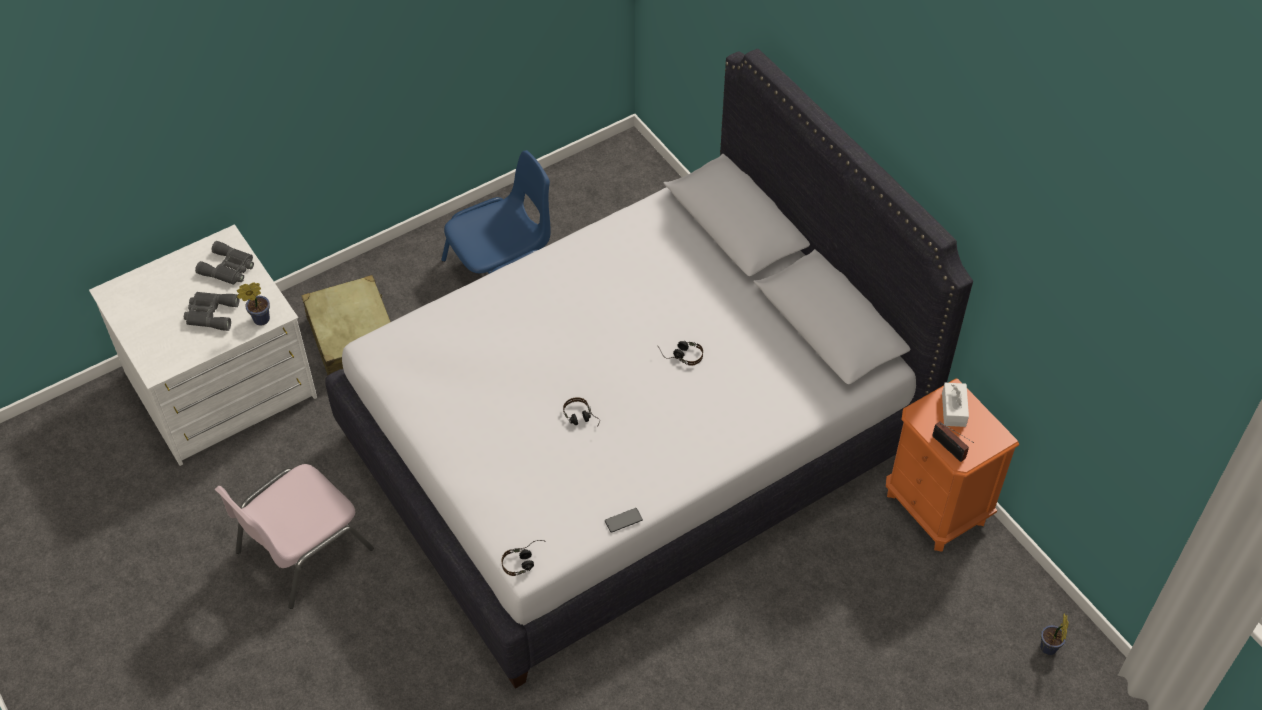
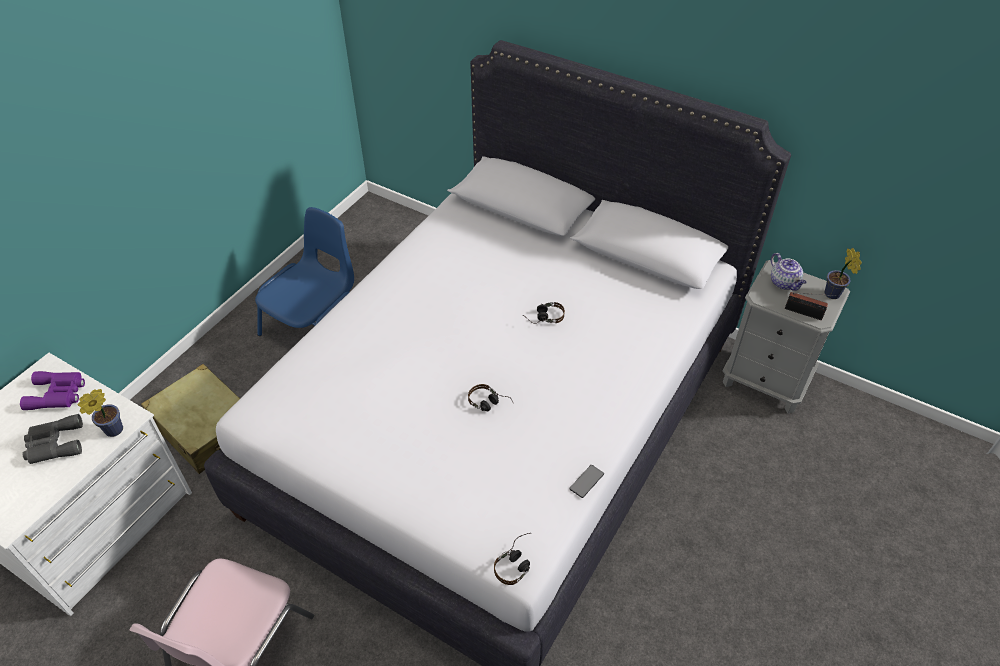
camera: 25 degrees left, 5 degrees down
(228, 268) = (58, 394): grey binoculars -> purple binoculars
(936, 507) = (766, 380): orange nightstand -> grey nightstand
(953, 409) = (784, 283): white tissue box -> teapot
(1048, 650) = (923, 455): potted plant -> potted plant (833, 295)

